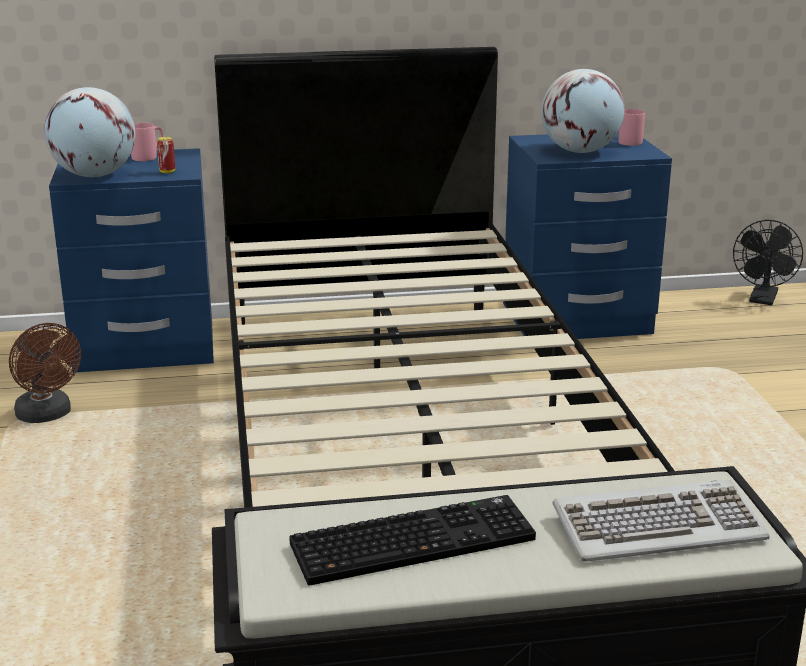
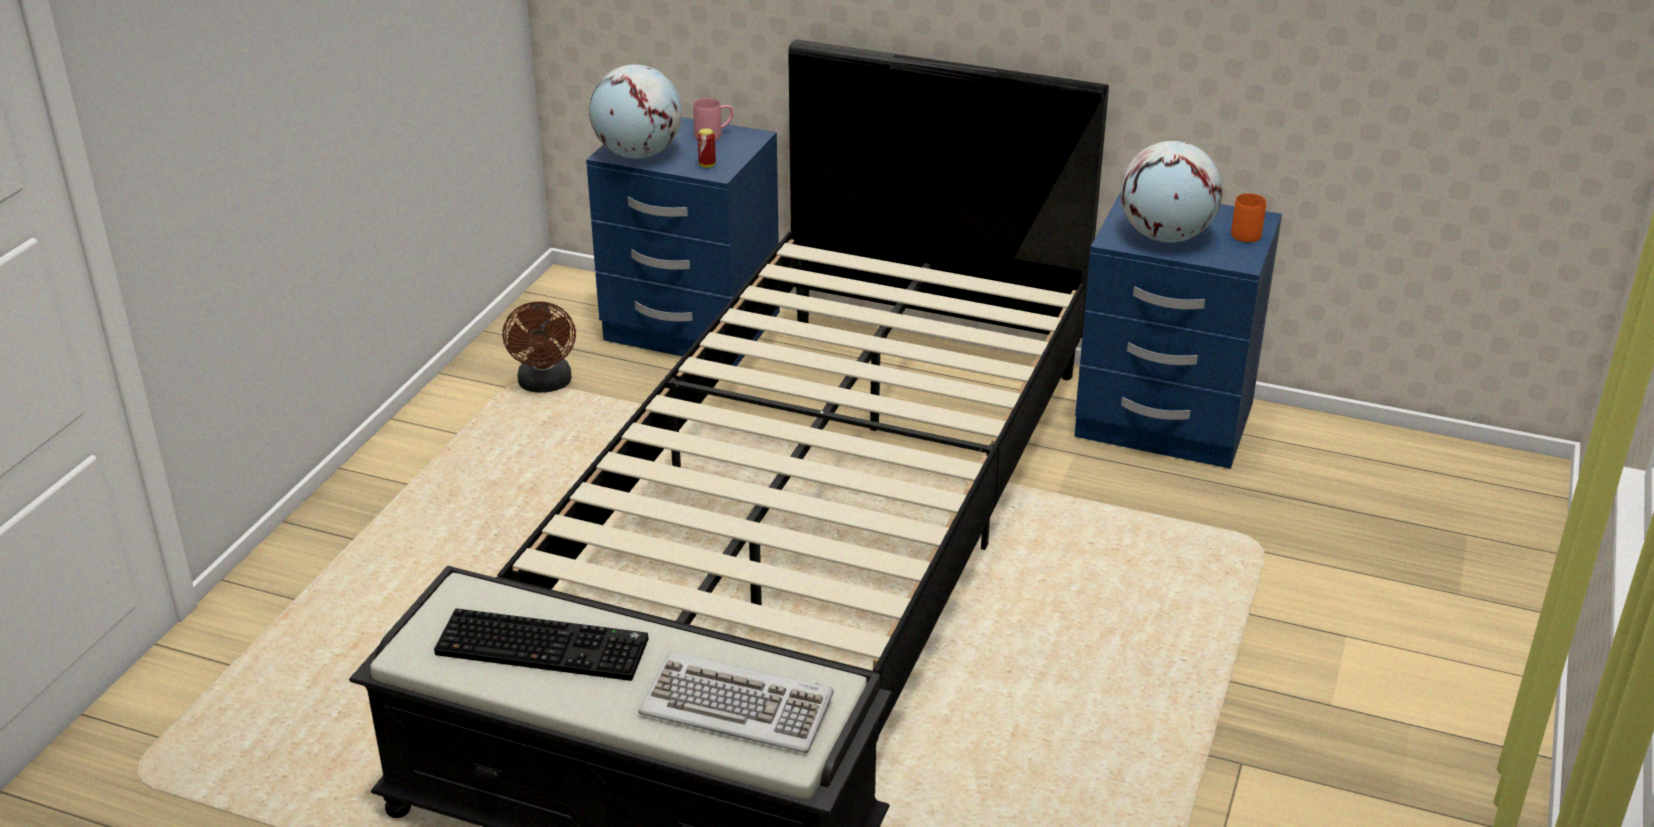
camera: 30 degrees right, 10 degrees up
(629, 141) = (1248, 232): pink mug -> orange mug
(763, 300) = (1427, 460): black fan -> none

